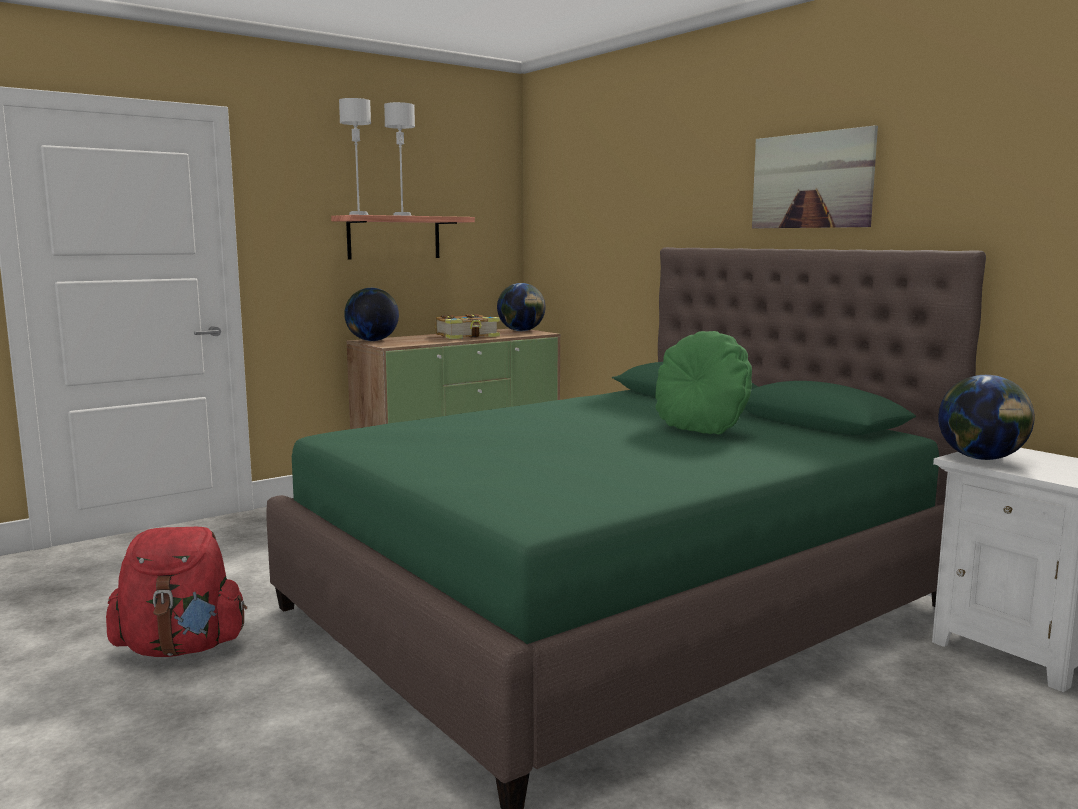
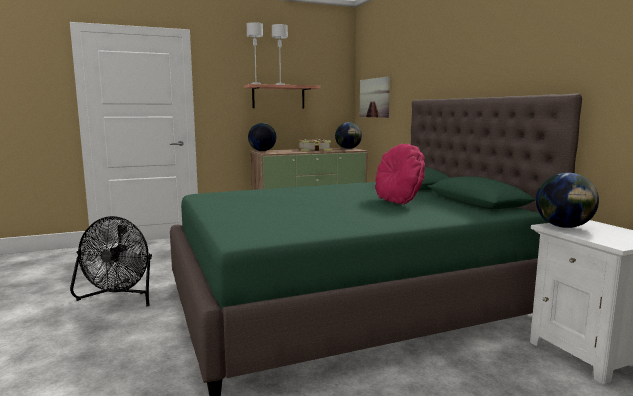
camera: 15 degrees right, 0 degrees up
(181, 648) = (119, 296): red backpack -> black fan
(701, 430) = (398, 202): green pillow -> pink pillow
(811, 180) = (489, 55): picture -> picture (374, 97)

